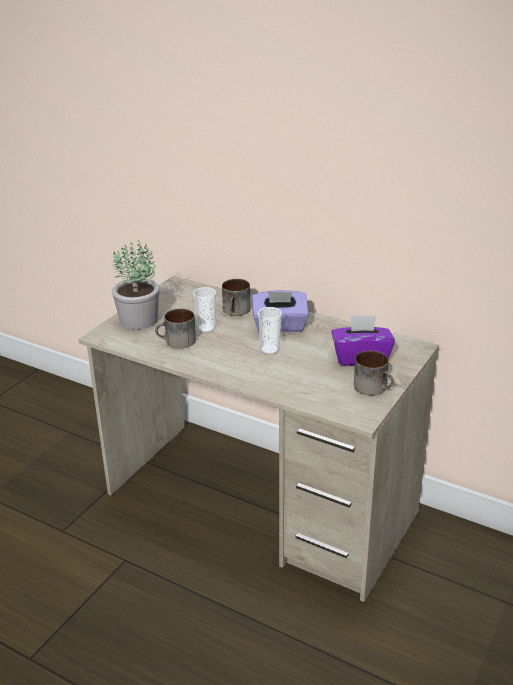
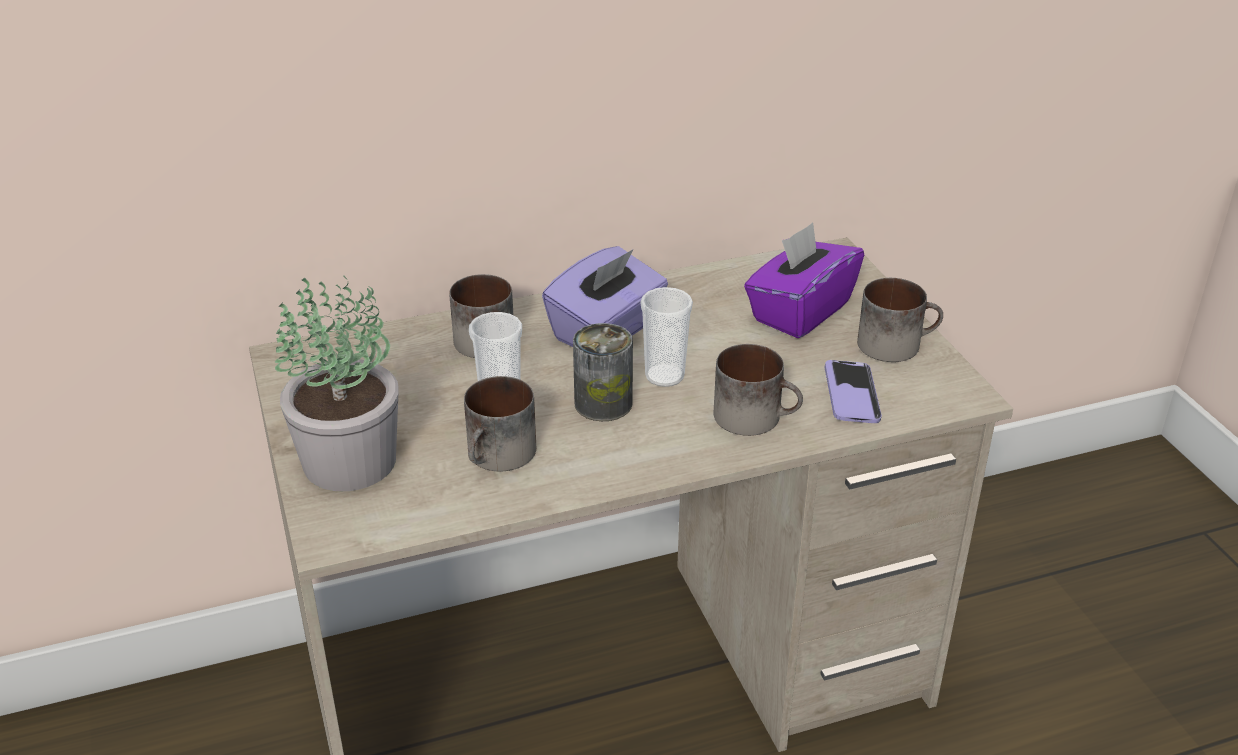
camera: 50 degrees left, 5 degrees up
(234, 346) = (603, 403): none -> can
(273, 378) = (756, 416): none -> mug
(320, 392) = (851, 394): none -> phone

